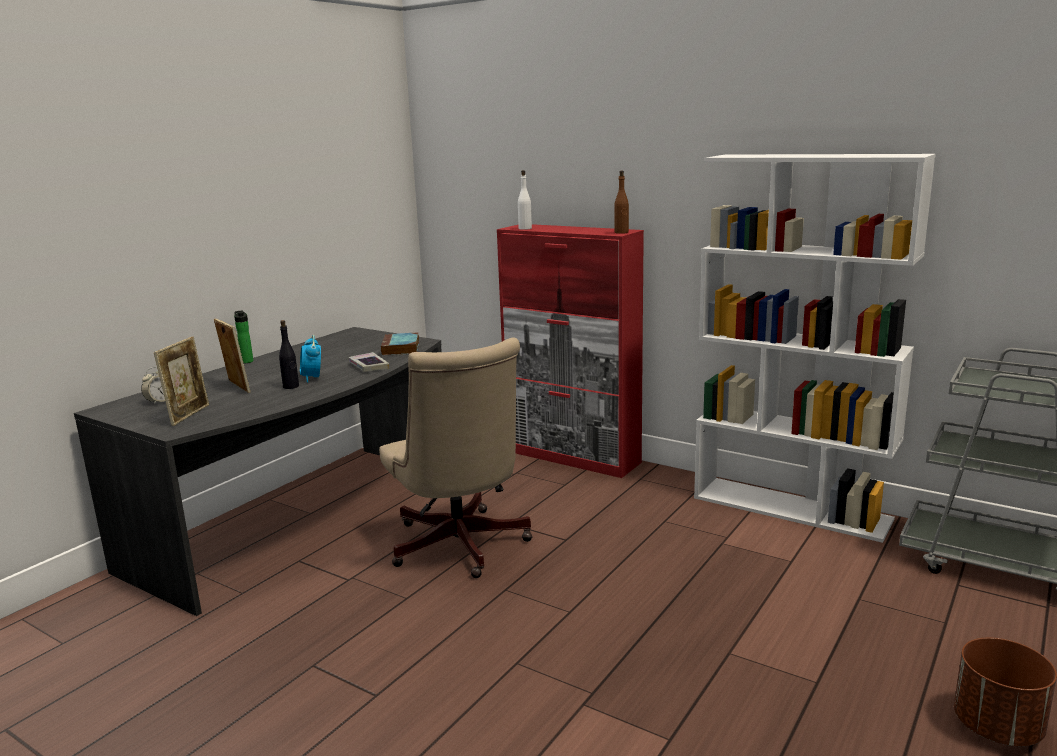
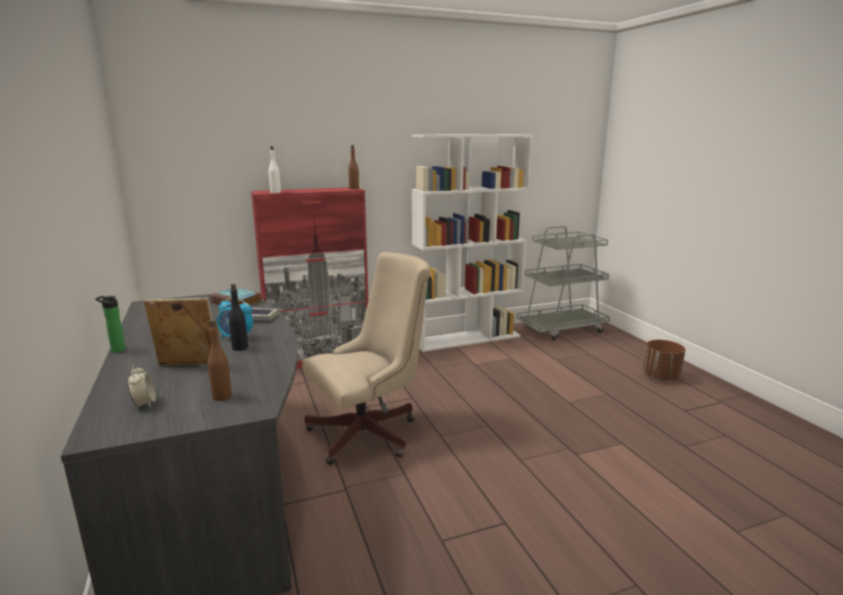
camera: 55 degrees left, 0 degrees up
(189, 415) = (222, 396): picture frame -> brown bottle
(460, 548) = (370, 433): beige office chair -> beige office chair turned 45 degrees counterclockwise

